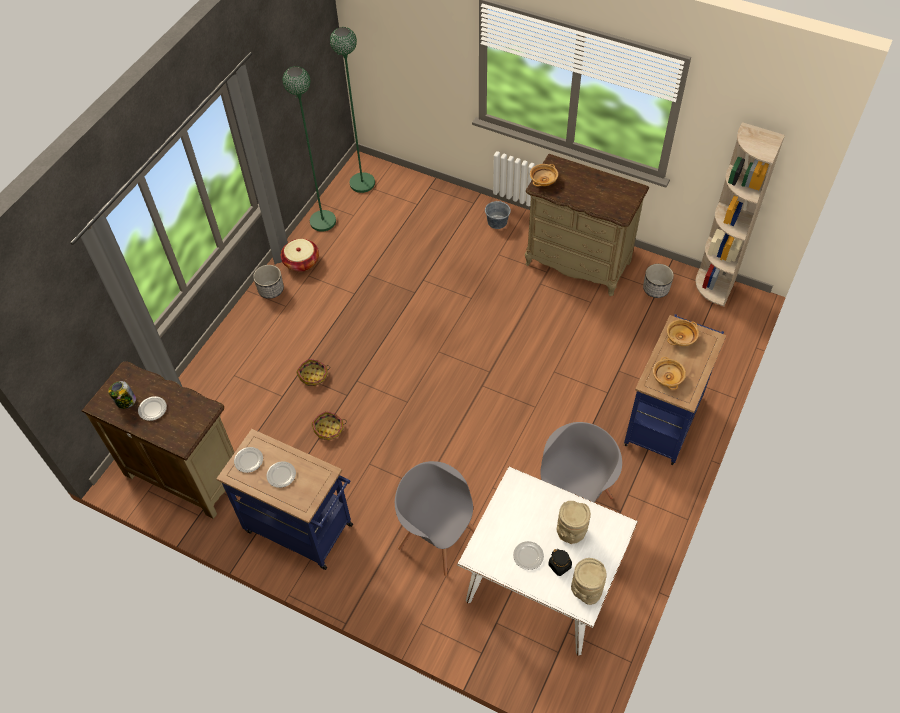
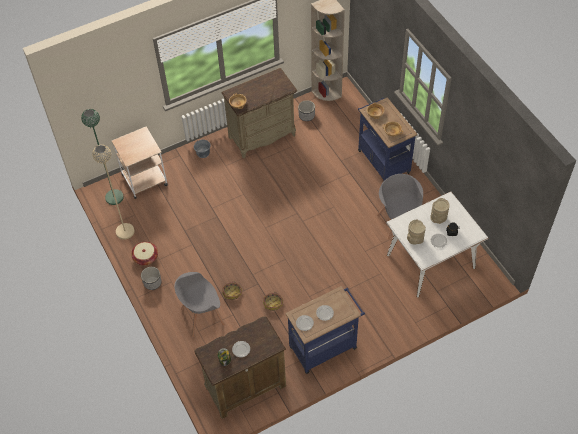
camera: 55 degrees left, 0 degrees up
(323, 222) = (125, 231): green floor lamp -> beige floor lamp
(411, 194) = (145, 179): none -> beige cart
(436, 539) = (375, 291): grey chair -> grey chair (201, 317)
(586, 590) = (470, 229): beige vase -> beige vase (414, 239)

